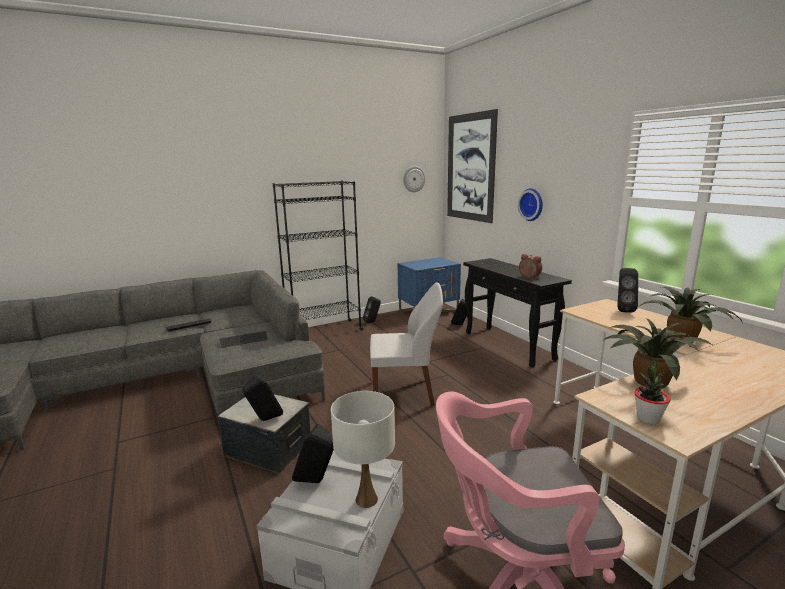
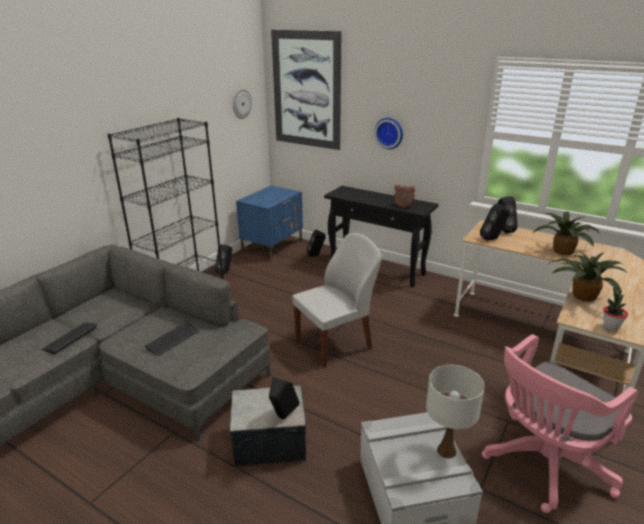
camera: 30 degrees left, 10 degrees up
(316, 482) = (395, 453): black speaker -> black speaker (493, 239)

